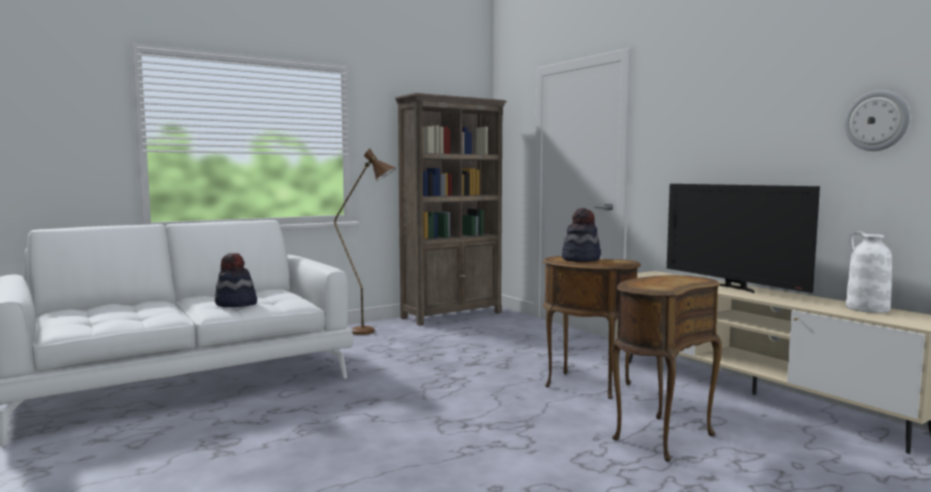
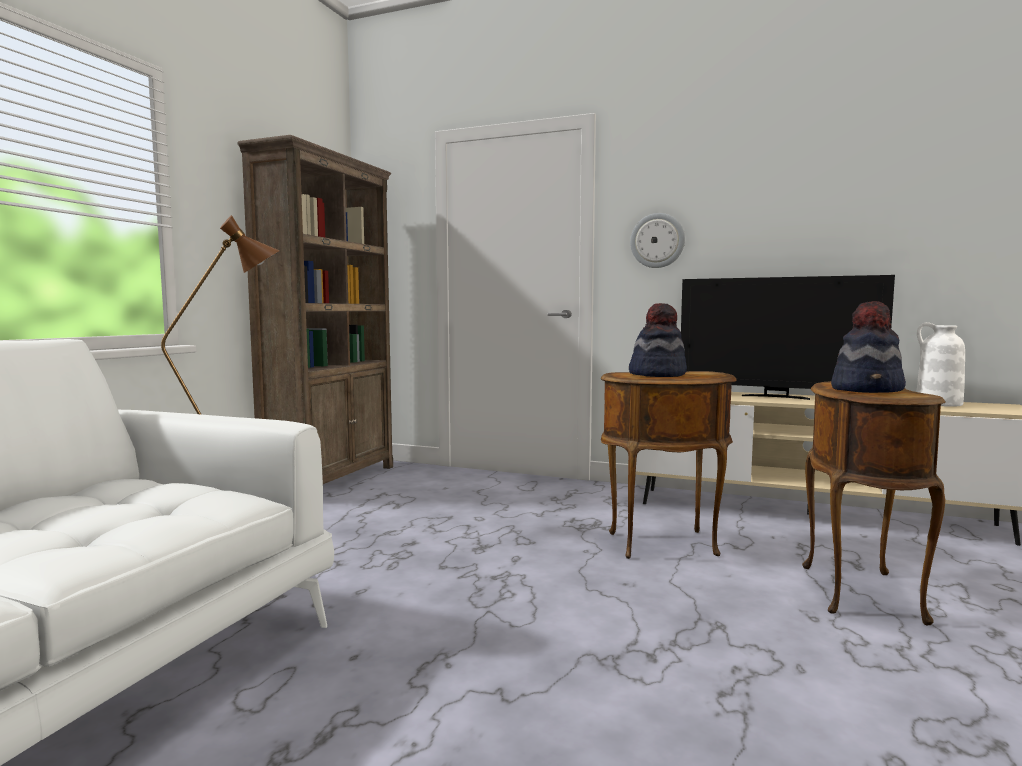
camera: 35 degrees left, 0 degrees up
(236, 304) = (100, 530): hat -> hat (868, 390)
(877, 121) = (922, 208): wall clock -> wall clock (657, 240)

